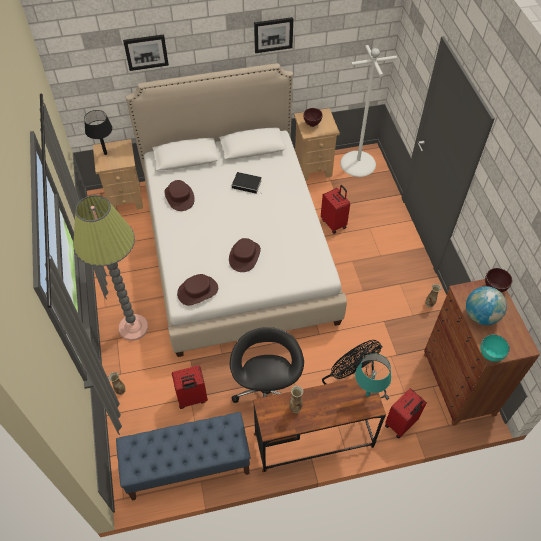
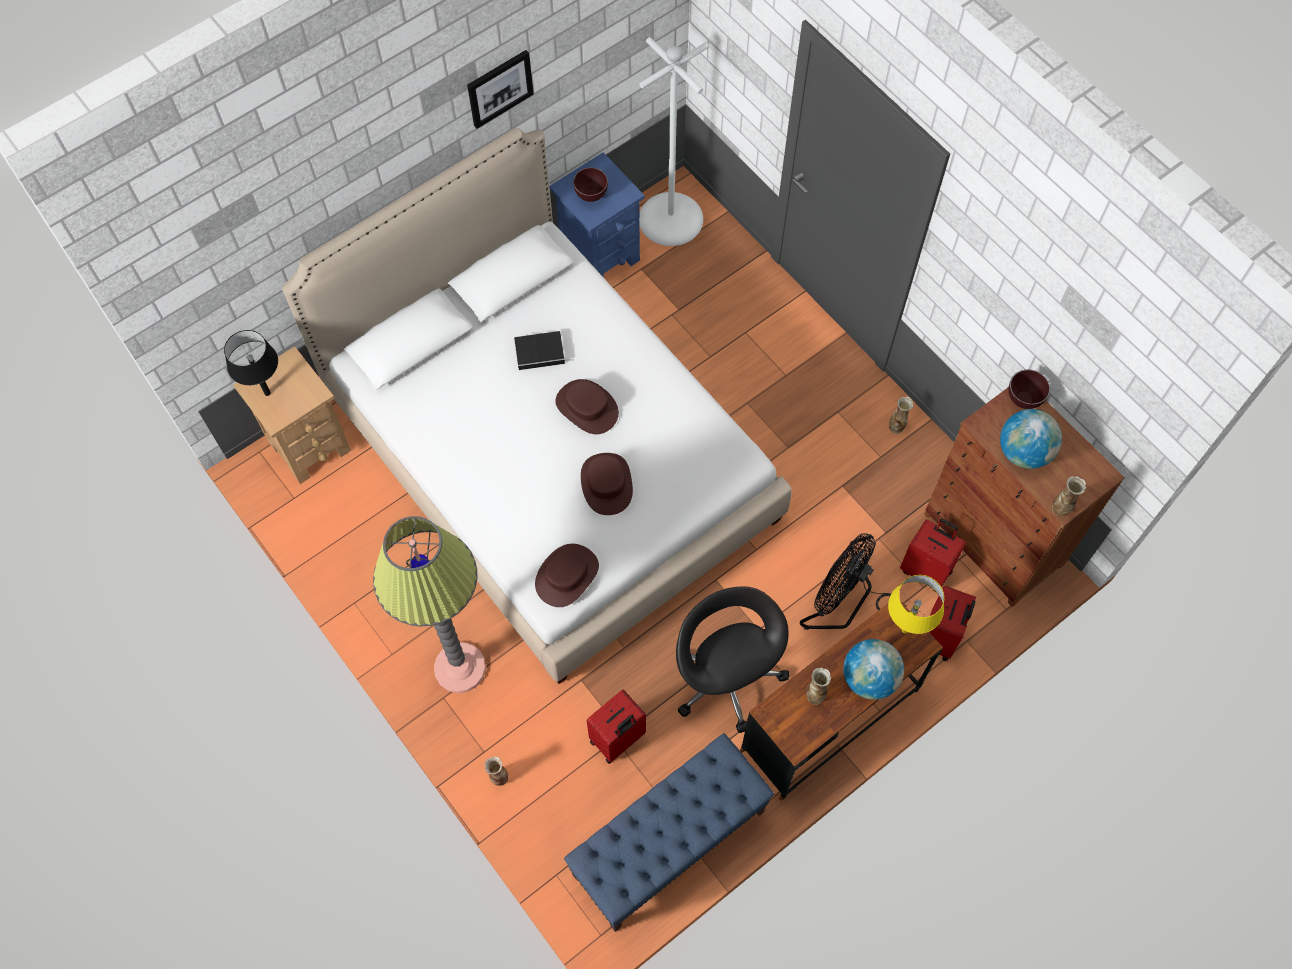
camera: 25 degrees left, 10 degrees up
(146, 52) = (302, 206): picture -> none
(179, 197) = (442, 422): brown hat -> brown hat (587, 407)
(313, 168) = (601, 256): beige nightstand -> blue nightstand
(332, 412) = (869, 678): none -> globe
(334, 223) = (686, 347): red suitcase -> red suitcase (926, 570)
(367, 394) = (904, 630): turquoise table lamp -> yellow table lamp
(489, 355) = (1060, 509): turquoise bowl -> vase

